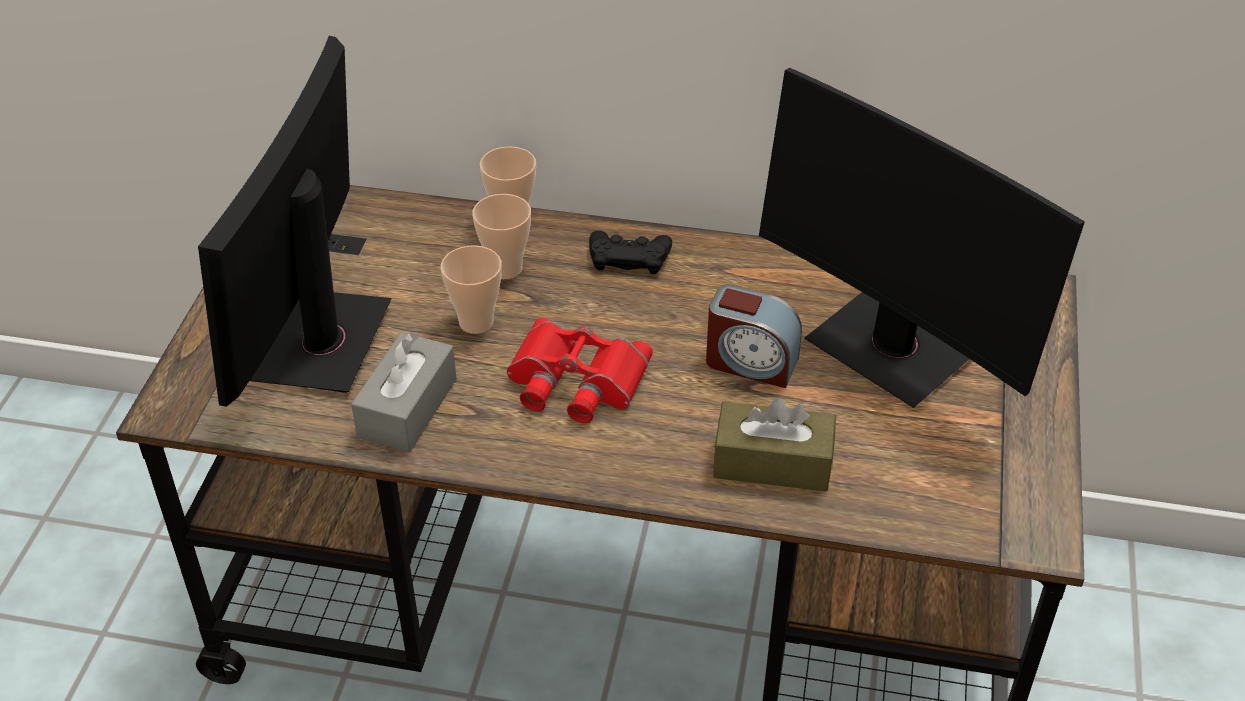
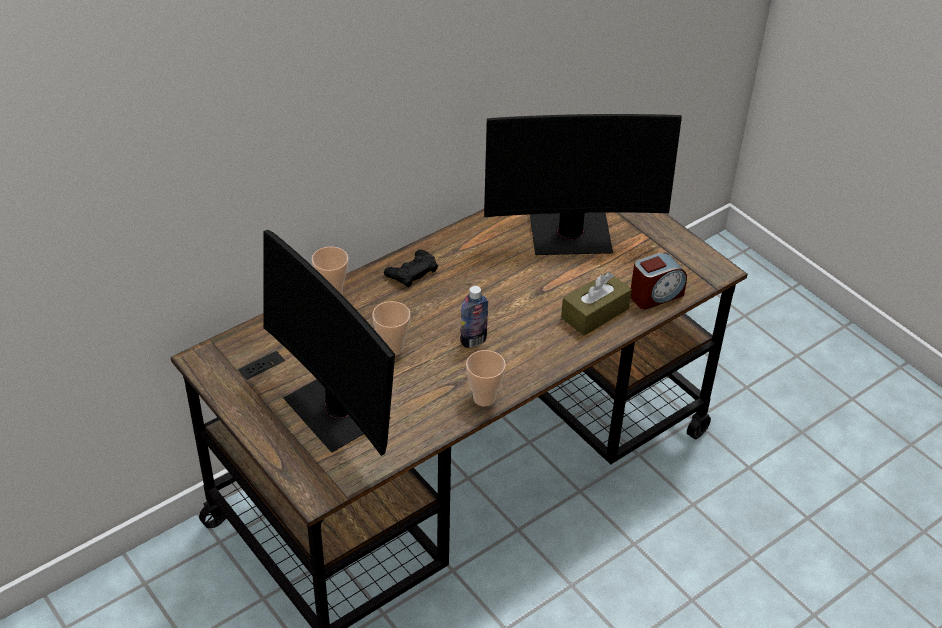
camera: 50 degrees left, 0 degrees up
(407, 408) = (423, 405): grey tissue box -> none
(505, 269) = (366, 316): cup -> cup (484, 398)
(574, 381) = (473, 341): red binoculars -> bottle
(750, 362) = (528, 280): alarm clock -> alarm clock (655, 295)

